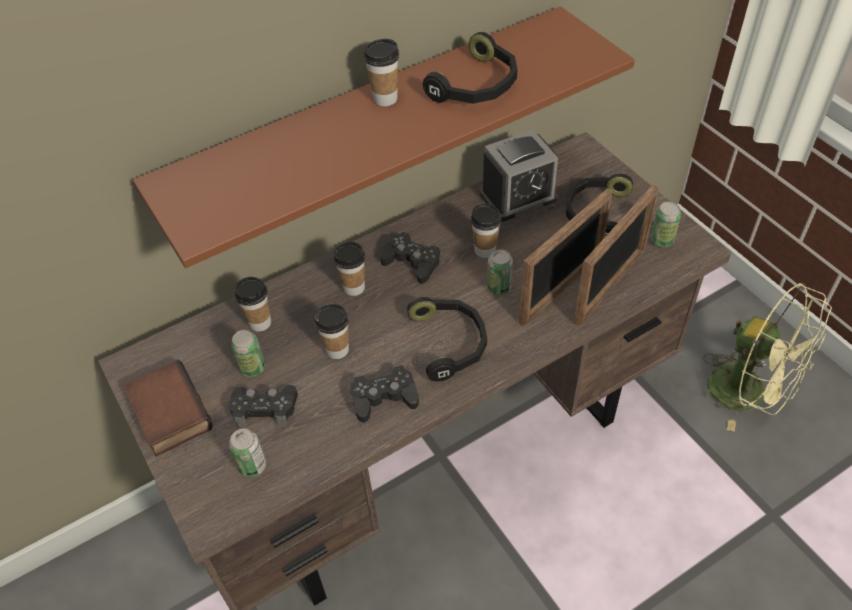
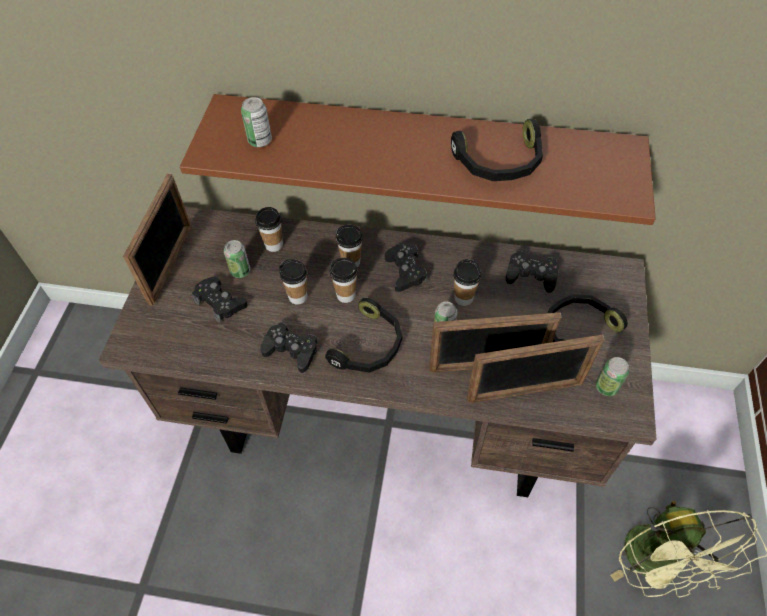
camera: 40 degrees right, 5 degrees up
(167, 412) = (171, 263): book -> picture frame
(252, 466) = (179, 333): can -> can (260, 141)
(385, 99) = (423, 133): cup -> cup (346, 295)
(518, 197) = (531, 275): alarm clock -> black game controller

